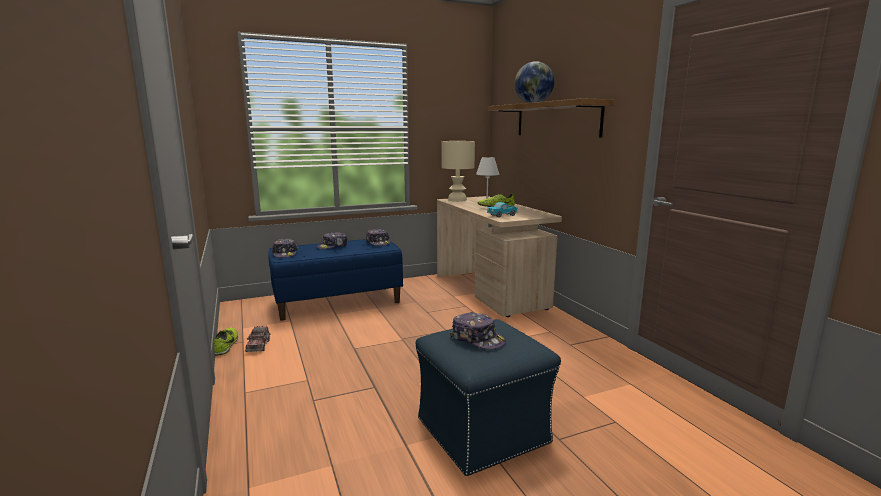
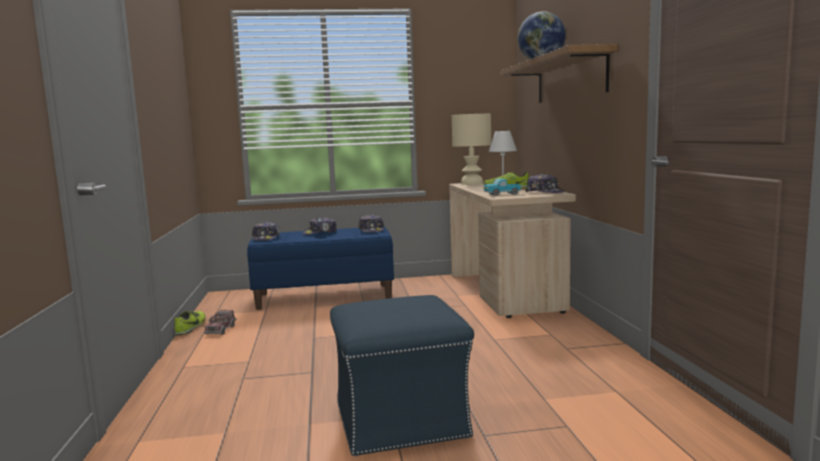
camera: 15 degrees right, 5 degrees down
(477, 339) = (388, 308): cap -> cap (545, 192)

